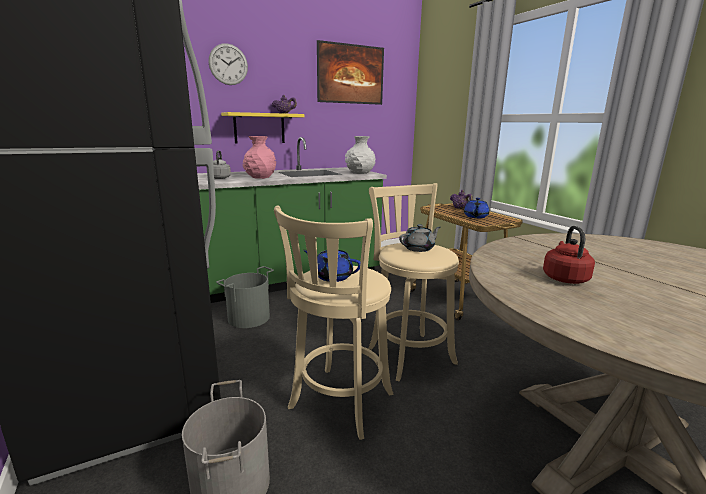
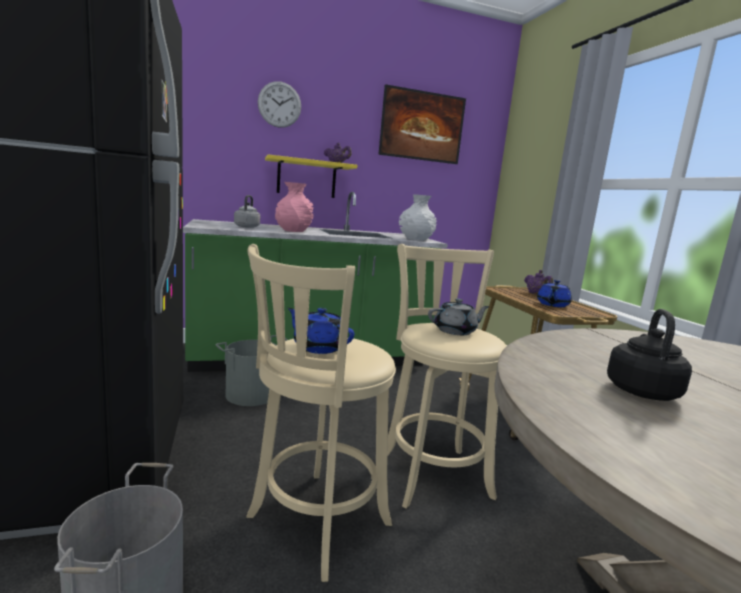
camera: 10 degrees right, 5 degrees down
(564, 278) = (641, 390): red kettle -> black kettle

